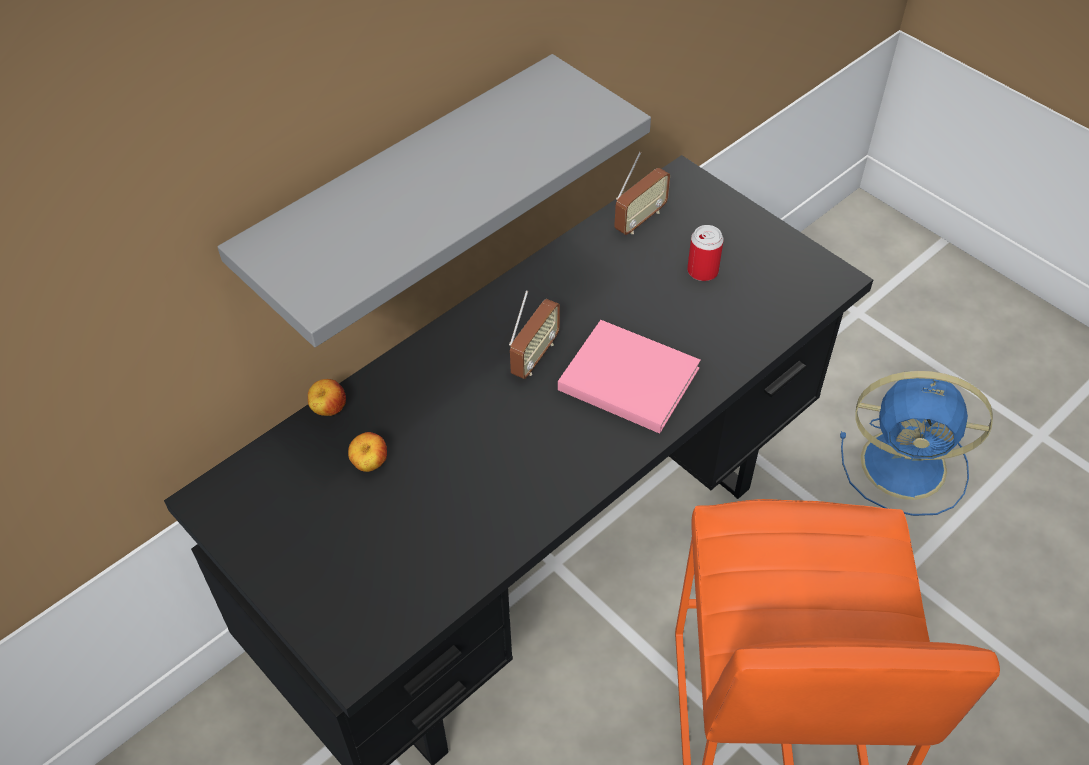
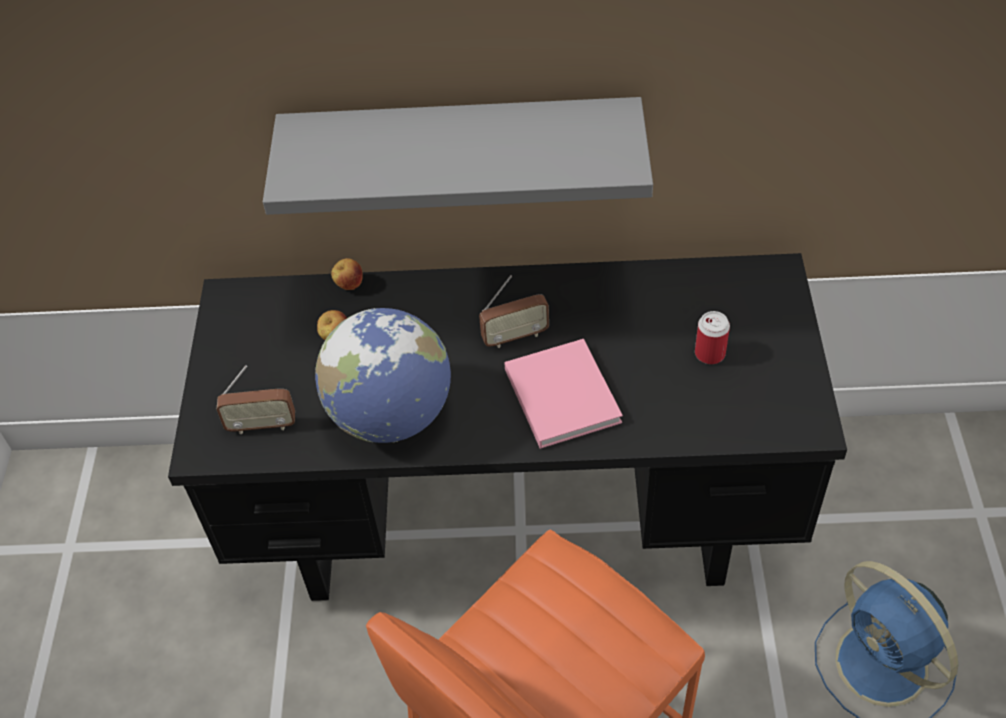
camera: 45 degrees right, 0 degrees up
(502, 495) = (391, 415): none -> globe
(640, 220) = (706, 284): radio -> radio (261, 425)

